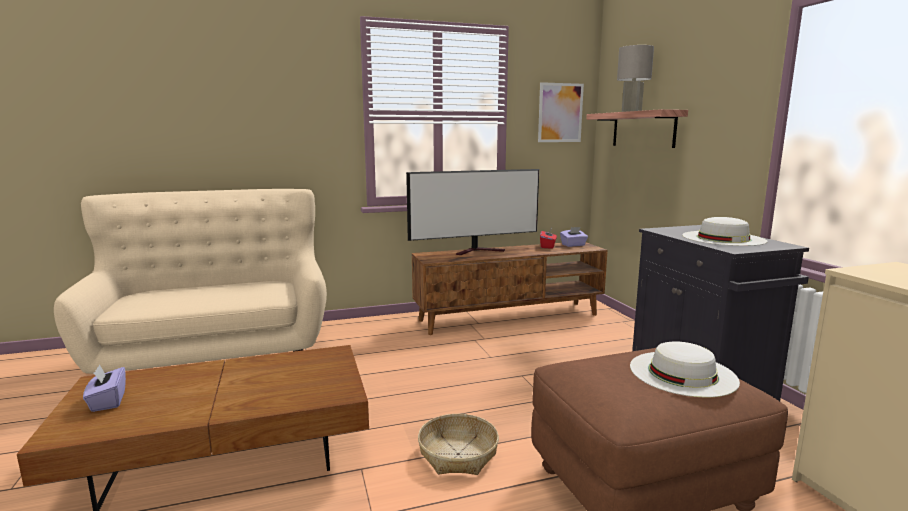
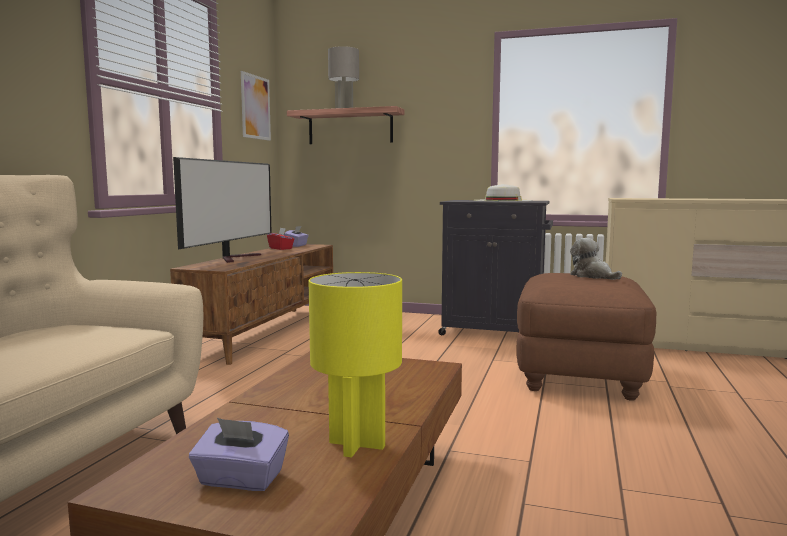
camera: 55 degrees left, 5 degrees down
(165, 414) = (356, 444): none -> yellow table lamp
(458, 454) = (475, 409): basket -> none
(682, 373) = (593, 276): white hat -> plush toy

